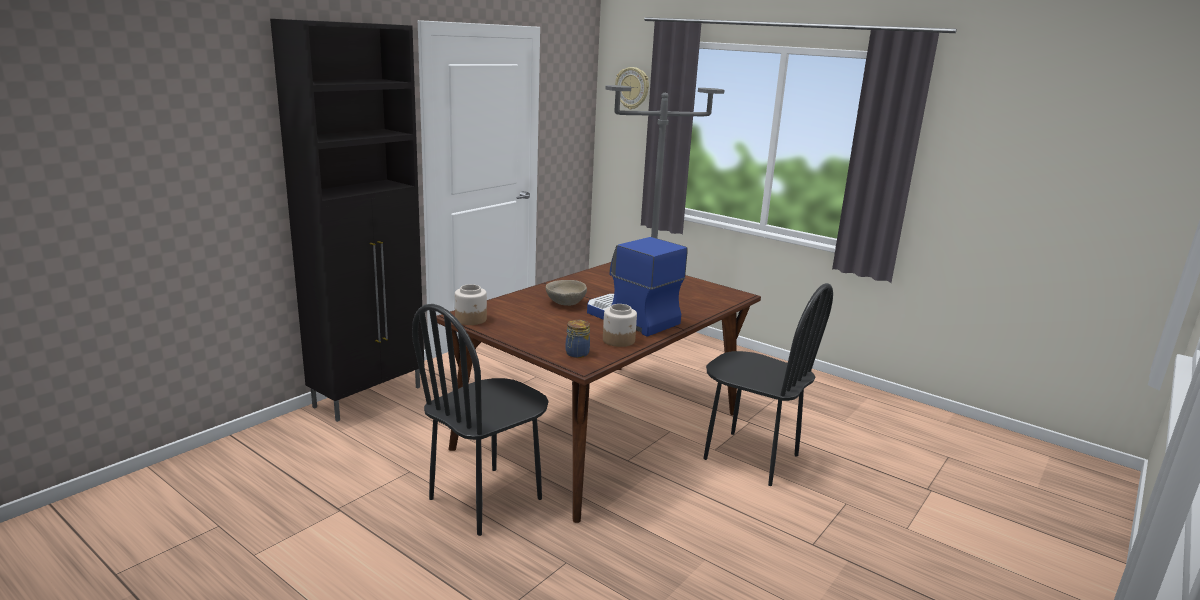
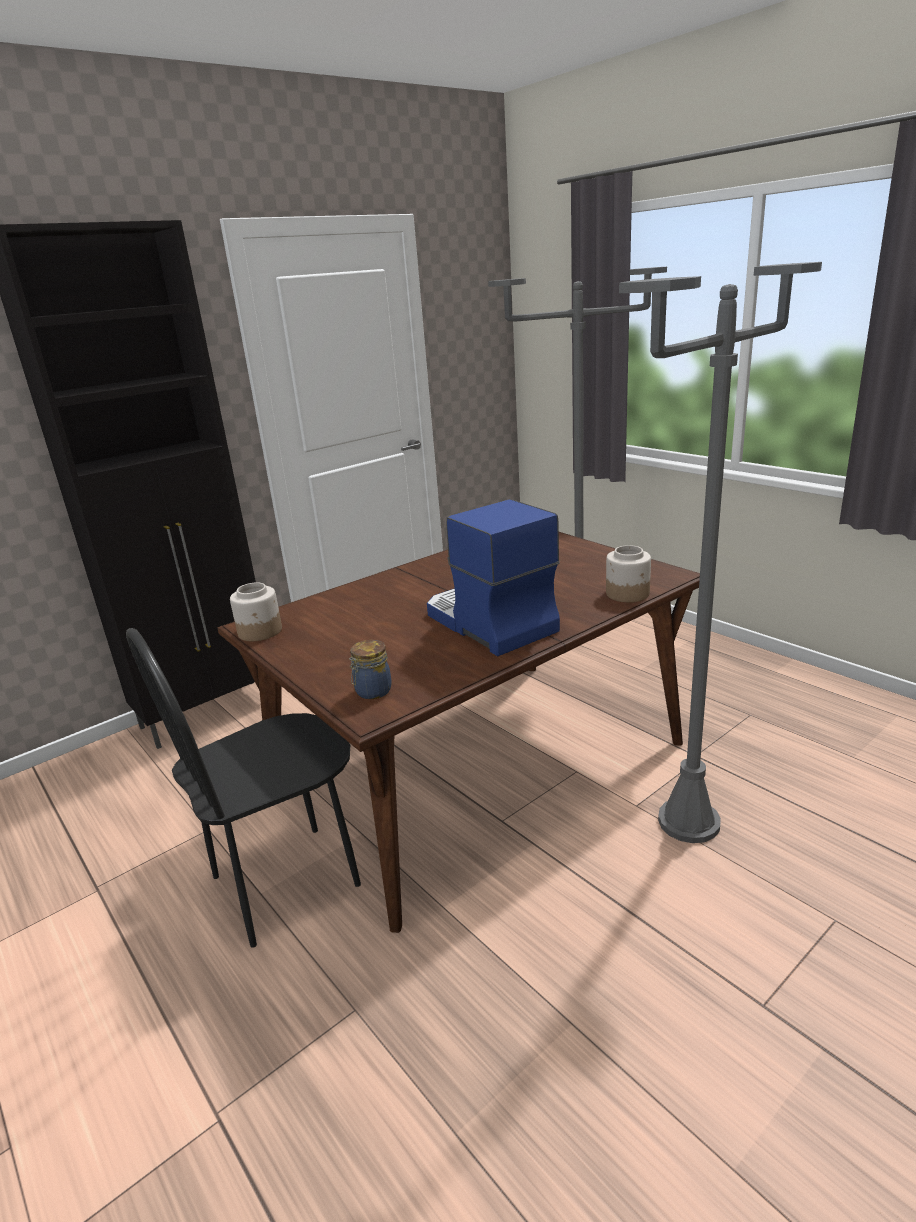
camera: 15 degrees right, 5 degrees up
(565, 303) = (406, 600): beige bowl -> none
(619, 340) = (450, 665): jar -> jar (628, 594)
(632, 88) = (553, 286): wall clock -> none
(750, 457) = (689, 821): black chair -> grey floor lamp

